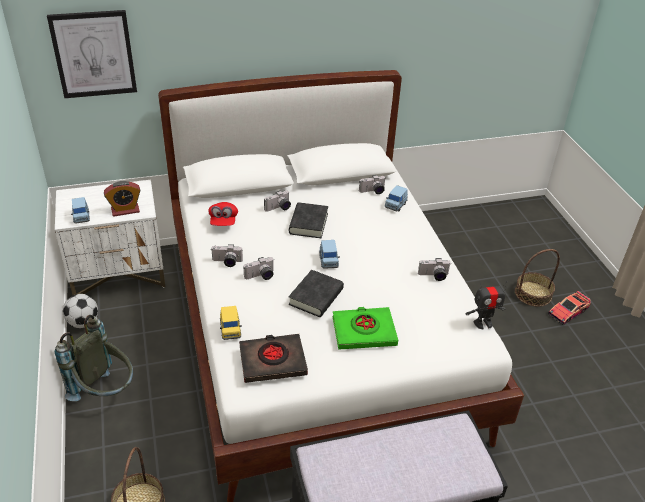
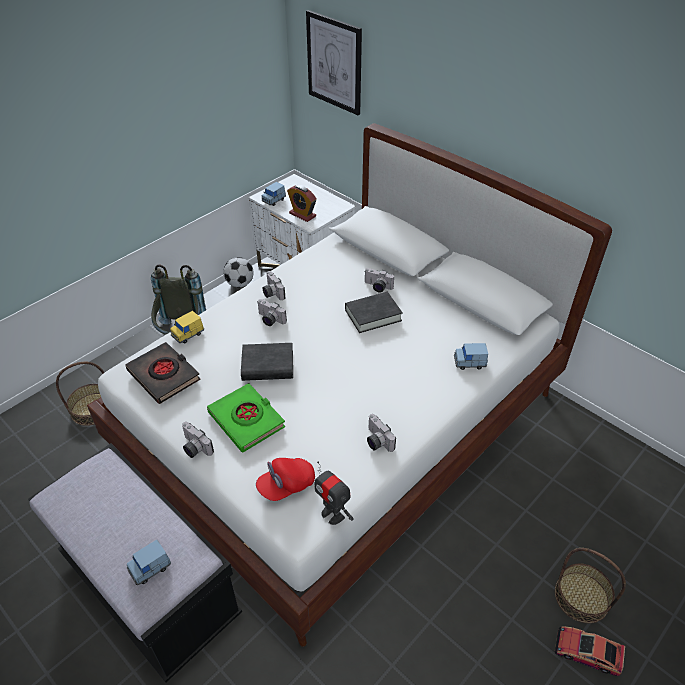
camera: 60 degrees right, 5 degrees up
(223, 221) = (324, 265): red cap -> red cap (286, 485)
(328, 261) = (328, 352): blue toy car -> blue toy car (150, 568)
(373, 191) = (474, 336): camera -> camera (194, 448)

